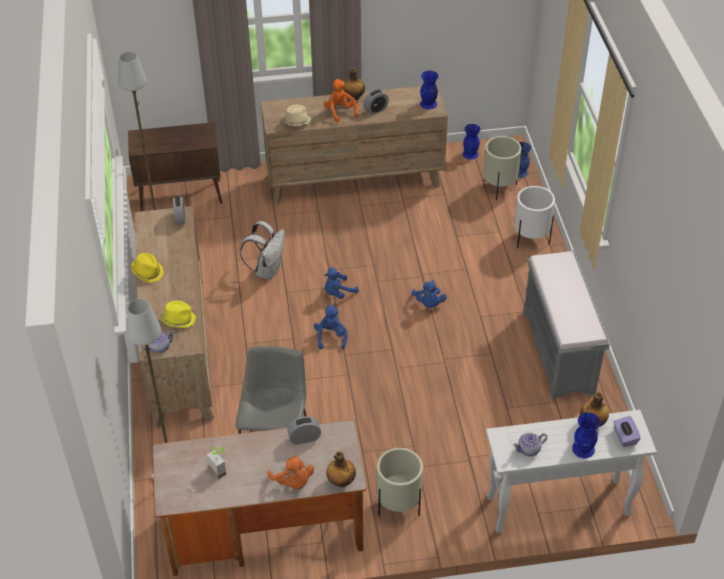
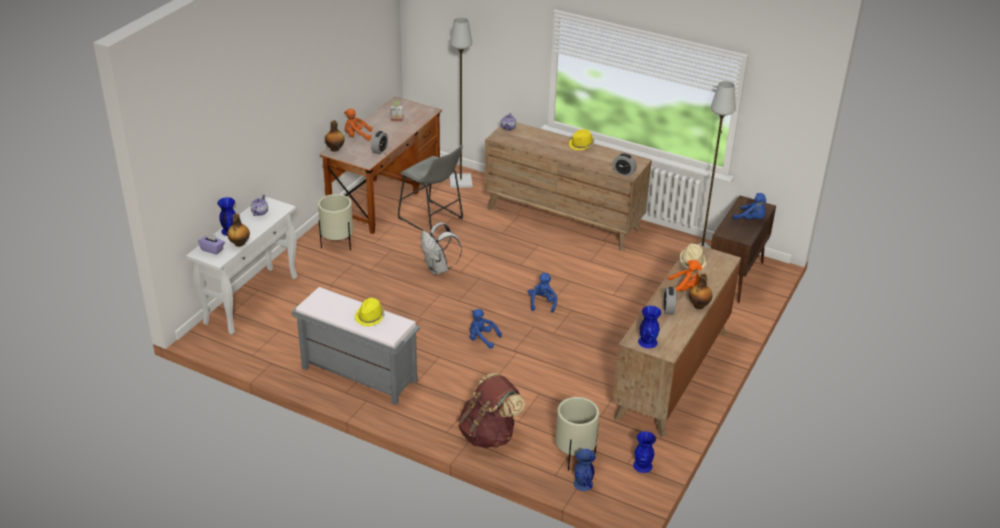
camera: 125 degrees right, 10 degrees down
(178, 319) = (524, 140): yellow hat -> yellow hat (370, 317)
(267, 270) = (603, 282): white backpack -> white backpack (438, 269)
(331, 337) = (502, 280): blue plush toy -> blue plush toy (751, 219)
(530, 239) = (489, 434): white planter -> brown backpack

